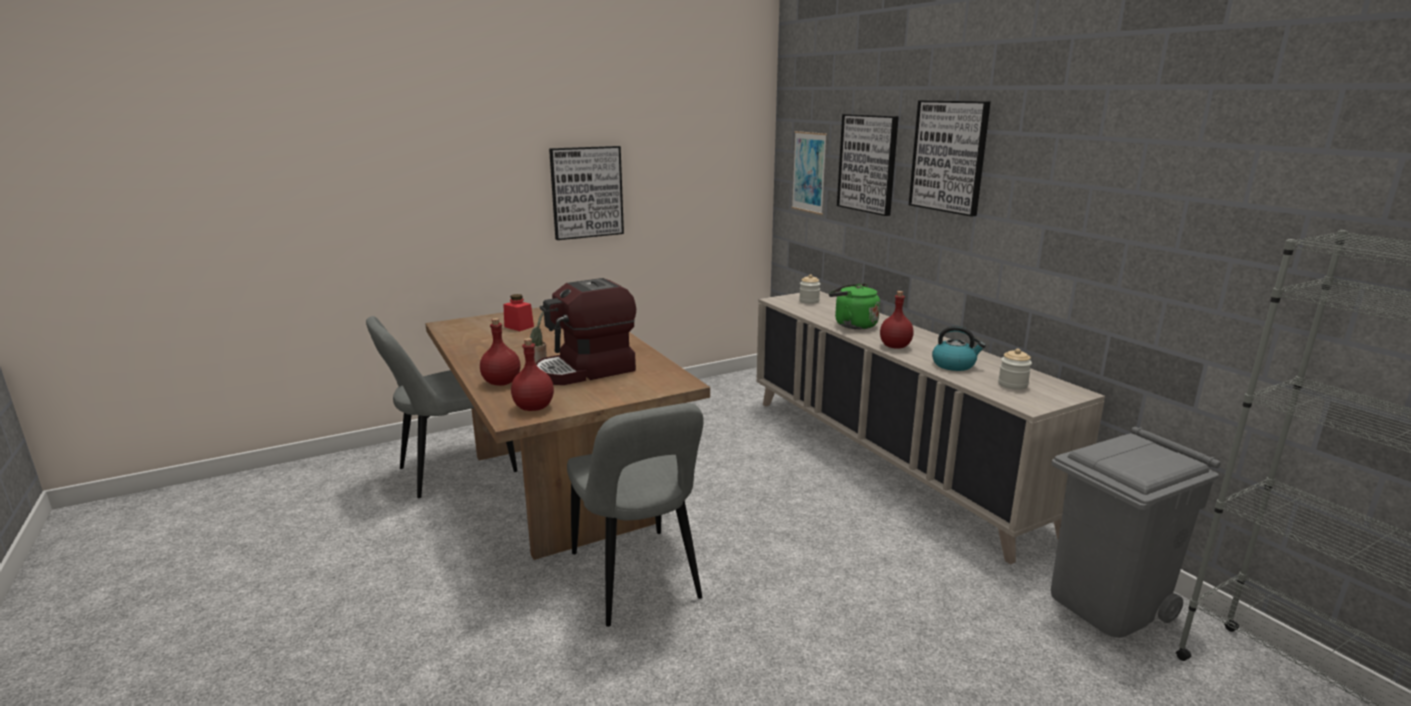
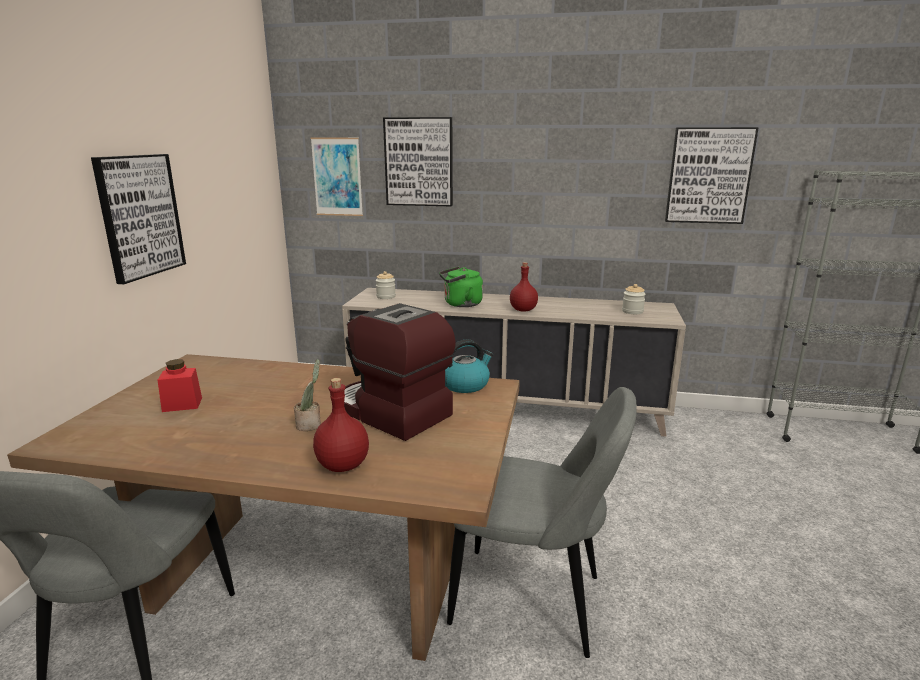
camera: 50 degrees left, 0 degrees up
(533, 407) = (448, 469): red bottle -> none
(586, 370) = (391, 413): coffee machine -> coffee machine turned 120 degrees clockwise
(949, 156) = (514, 149): picture -> picture (709, 176)
(954, 365) = (580, 310): kettle -> kettle (465, 384)
(1106, 604) = (726, 432): grey trash can -> none

